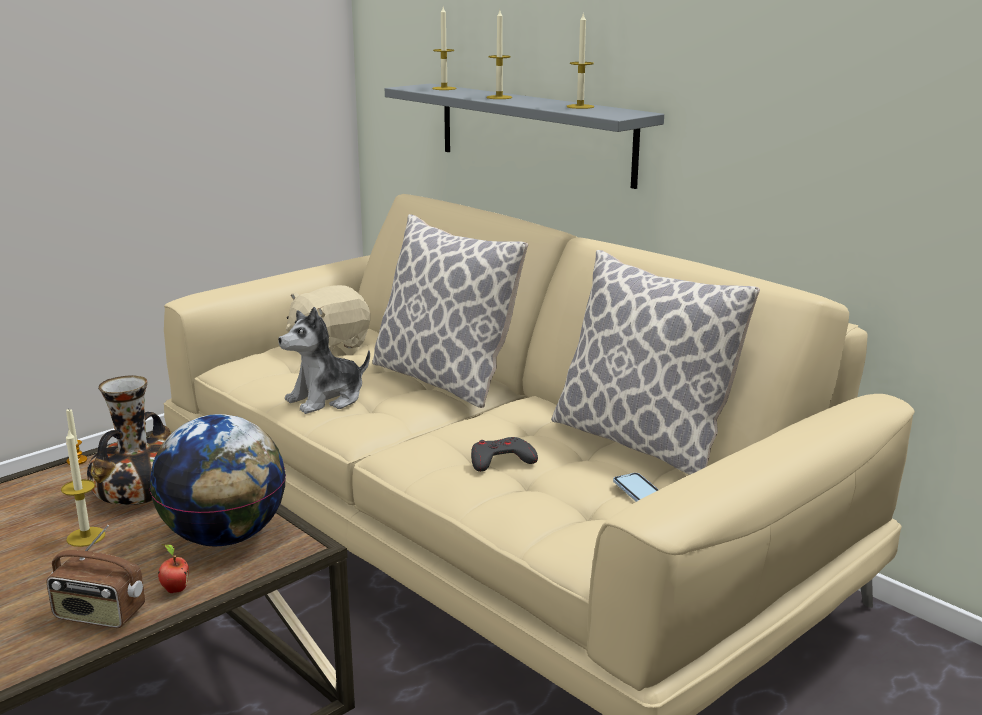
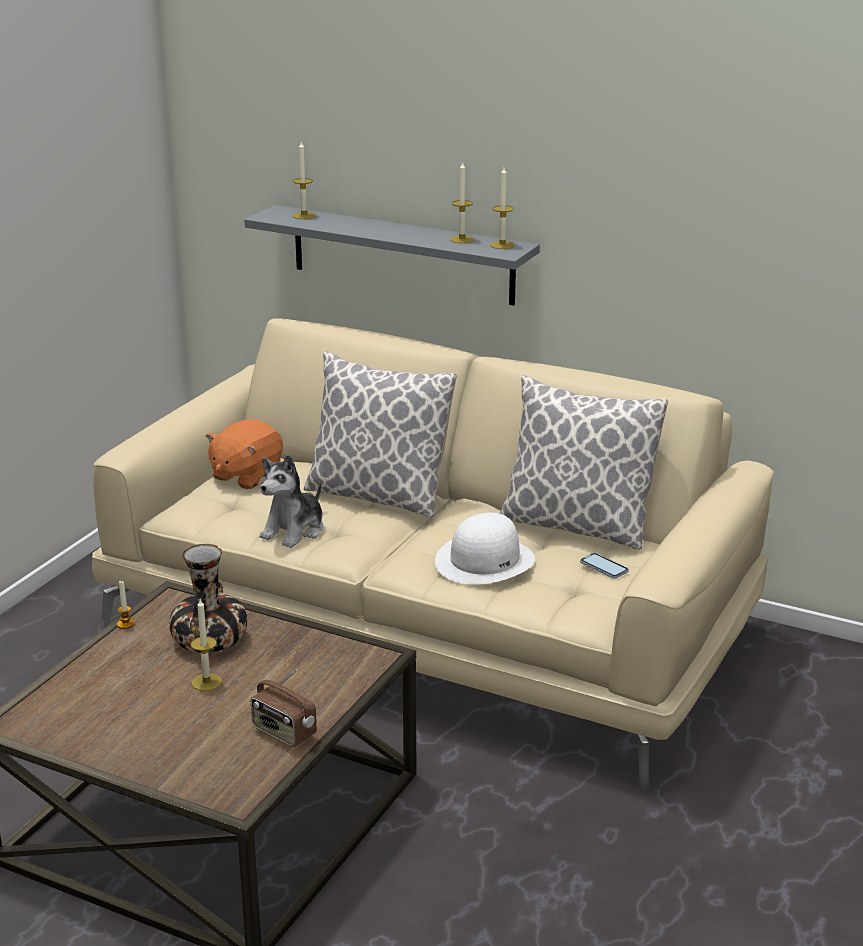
camera: 20 degrees left, 5 degrees up
(99, 615) = (283, 733): radio -> radio turned 45 degrees clockwise
(175, 589) = (318, 704): apple -> none
(224, 537) = (316, 660): globe -> none
(329, 344) = (246, 476): beige plush toy -> orange plush toy
(499, 97) = (374, 229): candle -> candle (502, 245)
(501, 460) = (485, 560): grey game controller -> white hat

